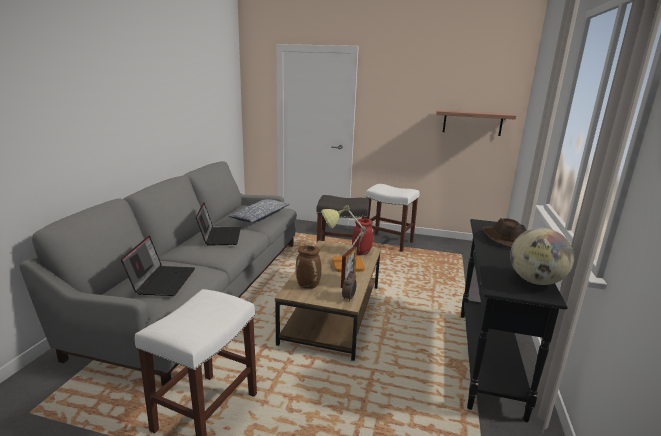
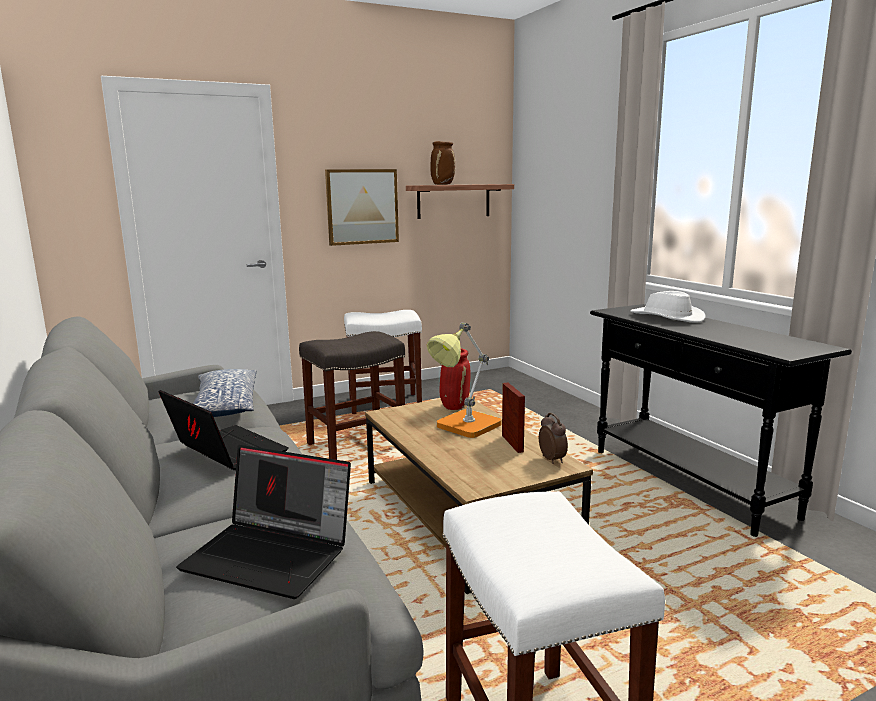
camera: 40 degrees left, 5 degrees down
(162, 281) = (272, 555): laptop -> laptop turned 150 degrees clockwise
(308, 286) = (477, 468): brown vase -> brown vase (443, 184)
(404, 120) = (362, 206): none -> picture
(504, 238) = (666, 317): brown hat -> white hat
(535, 281) = (786, 340): globe -> none

